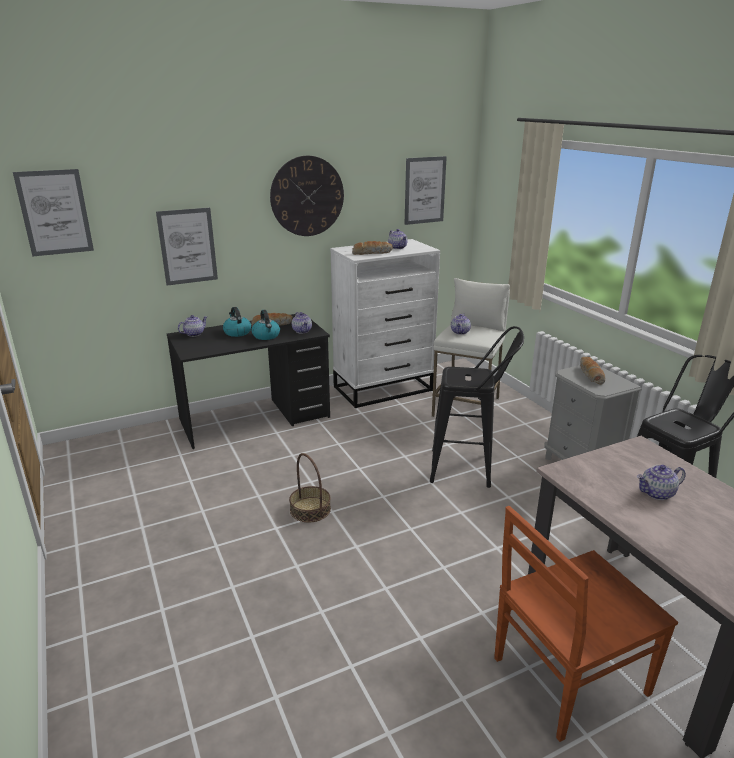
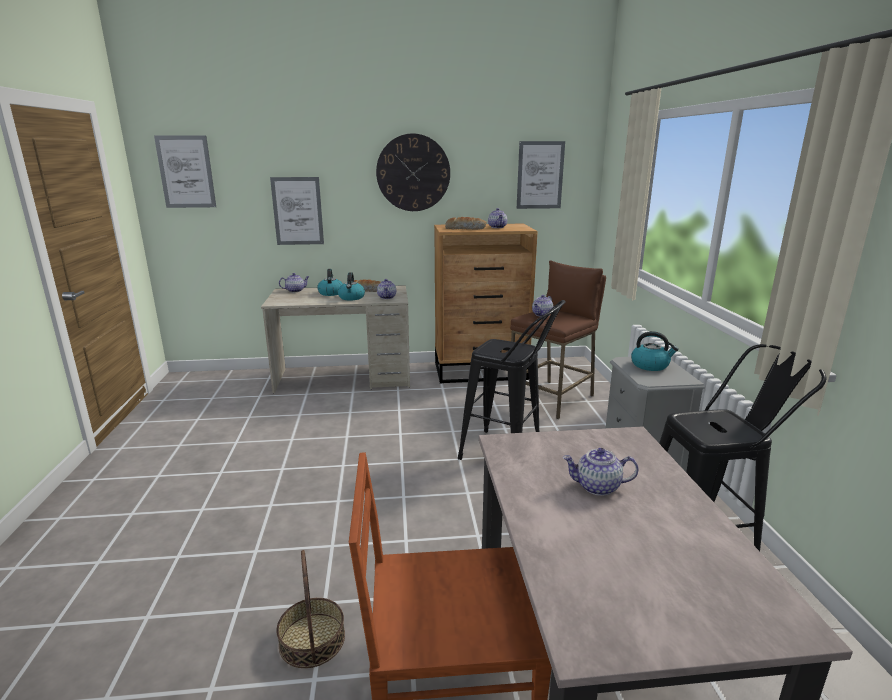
camera: 20 degrees right, 5 degrees down
(255, 419) = (344, 378): black desk -> beige desk
(310, 509) = (325, 459): basket -> basket (312, 639)
(384, 388) = (481, 371): white dresser -> brown dresser
(467, 407) = (552, 398): white stool -> brown stool
(590, 374) = (650, 365): bread -> kettle

